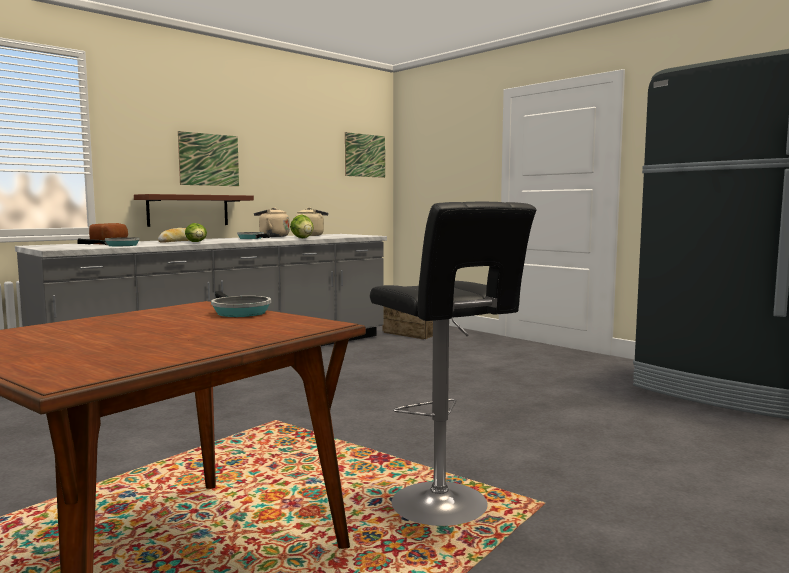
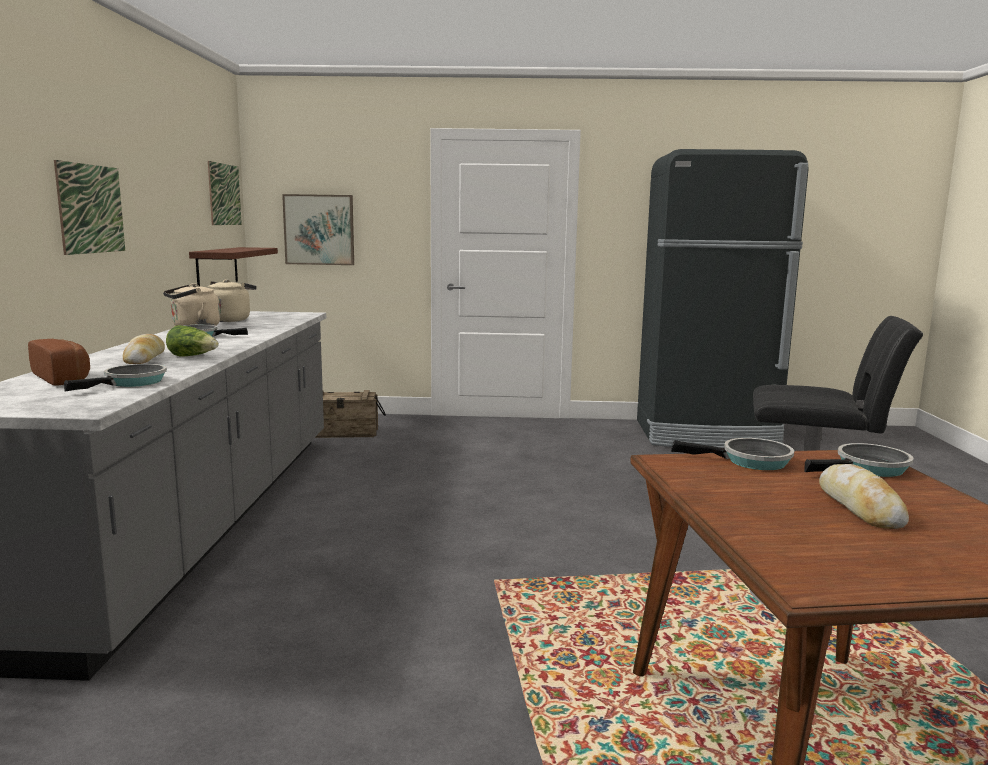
camera: 45 degrees left, 5 degrees up
(157, 333) = (860, 507): none -> bread
(188, 210) = (76, 298): brown shelf -> brown shelf (217, 267)
(281, 327) = (868, 468): none -> frying pan
(302, 238) = (269, 329): lettuce -> none
(432, 179) = (319, 229): none -> picture

